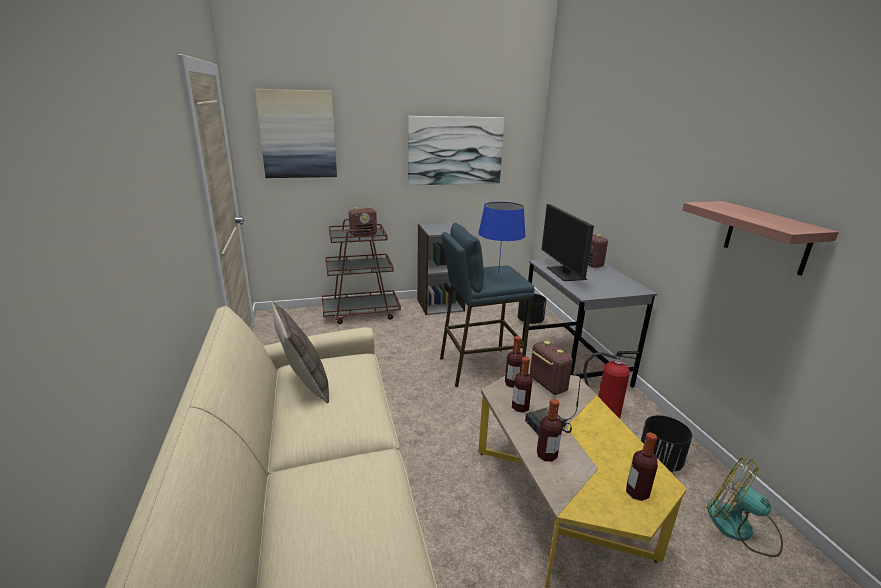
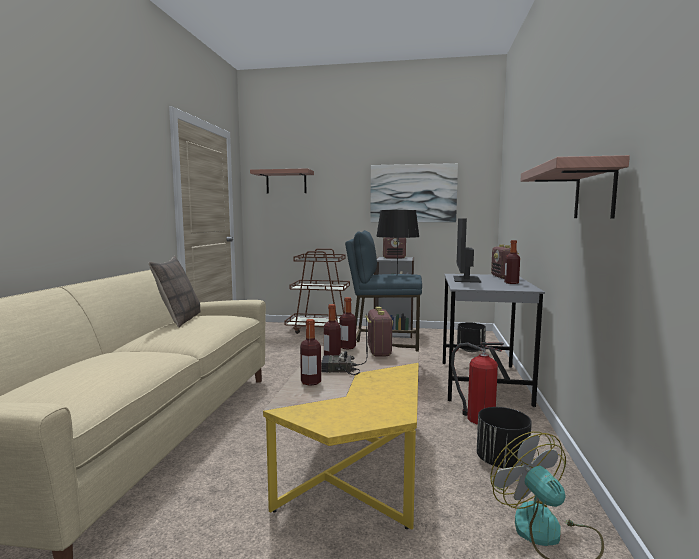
camera: 25 degrees right, 15 degrees down
(298, 134) = (286, 182): picture -> shelf
(363, 234) = (325, 259): radio -> radio (394, 258)
(498, 274) = (397, 275): blue table lamp -> black table lamp
(637, 493) = (358, 414): bottle -> bottle (511, 283)

